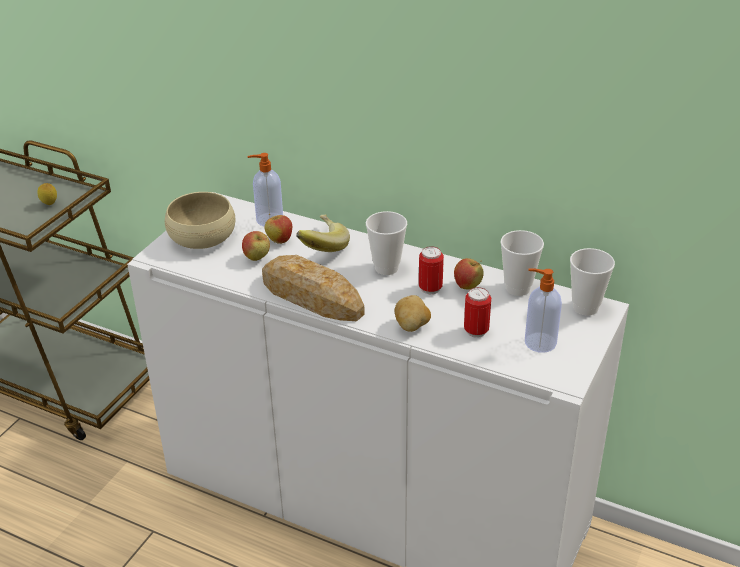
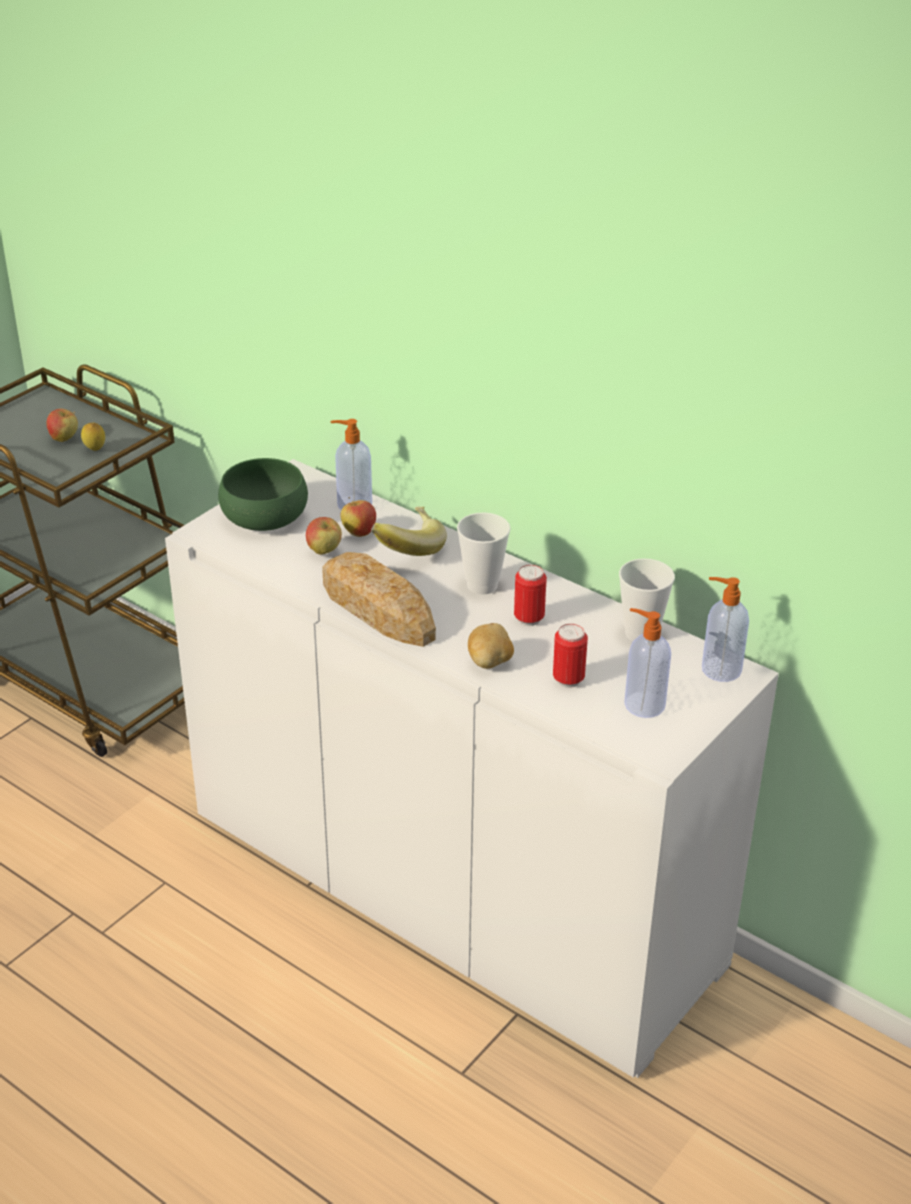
camera: 10 degrees right, 0 degrees up
(202, 237) = (265, 516): beige bowl -> green bowl
(468, 286) = (578, 622): apple -> apple (64, 439)
(585, 307) = (719, 669): cup -> soap dispenser

